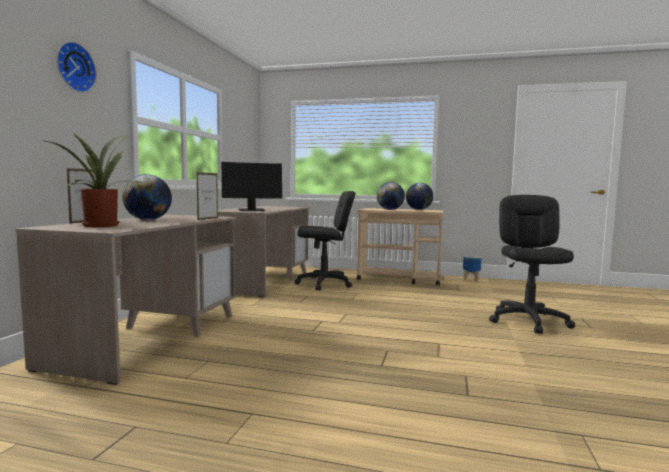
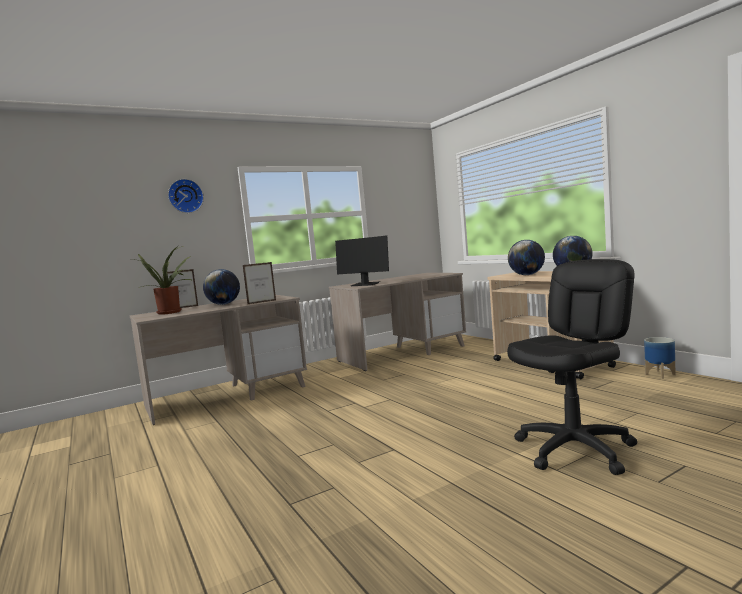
camera: 45 degrees right, 0 degrees up
(324, 283) = (450, 362): black office chair -> none

